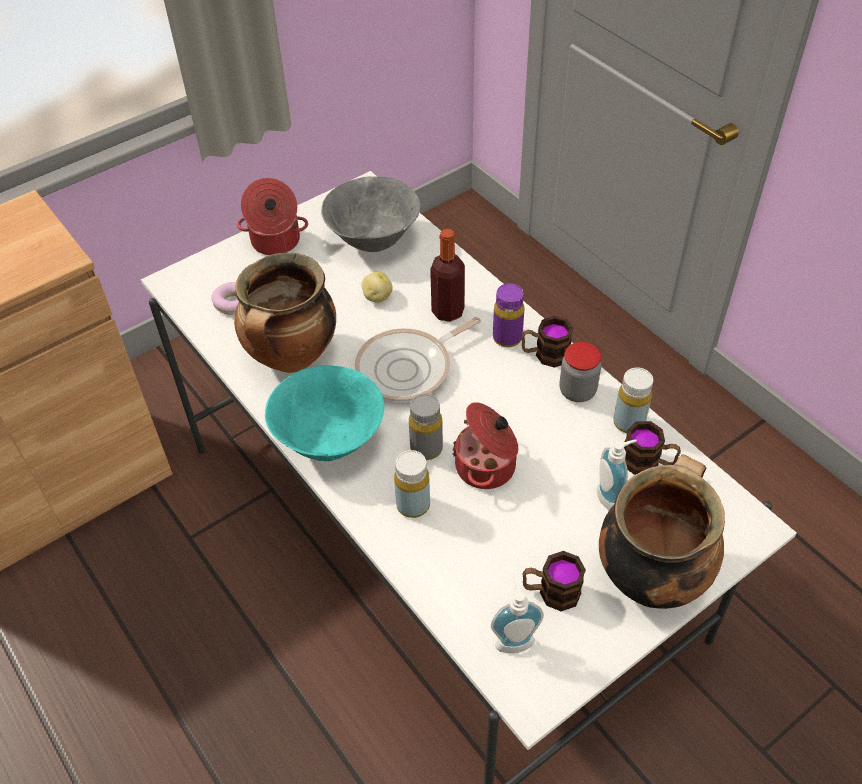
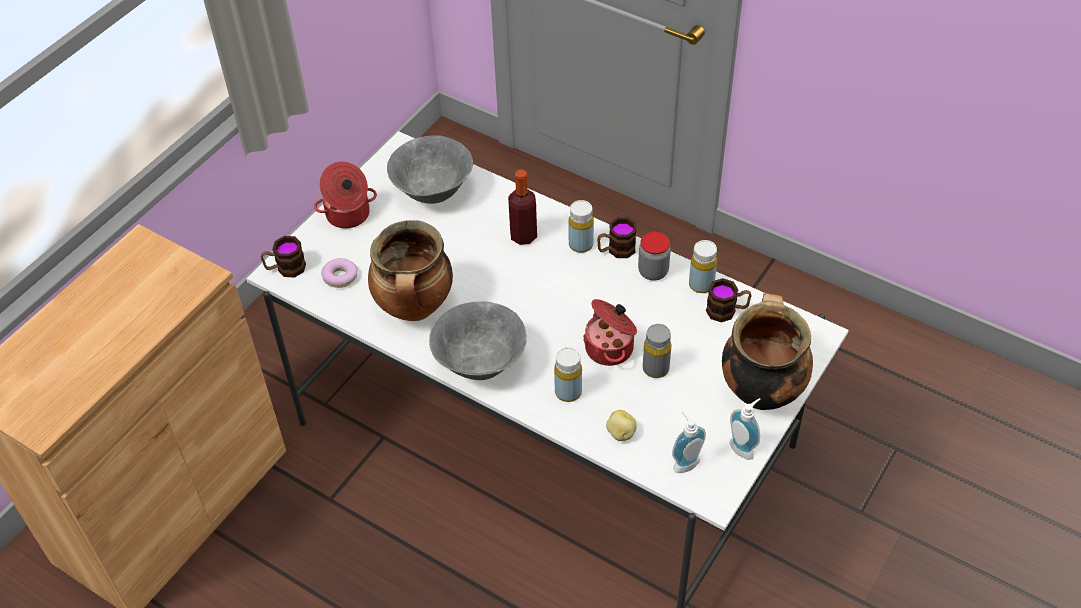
camera: 20 degrees left, 0 degrees up
(331, 442) = (481, 364): turquoise bowl -> grey bowl
(377, 297) = (459, 239): potato -> potato (620, 433)
(409, 368) = (514, 290): frying pan -> none
(426, 448) = (558, 348): grey bottle -> grey bottle (655, 369)
(507, 338) = (581, 245): purple bottle -> yellow bottle
(551, 592) = (696, 422): mug -> mug (285, 268)
(611, 497) = (711, 343): soap dispenser -> soap dispenser (744, 447)

